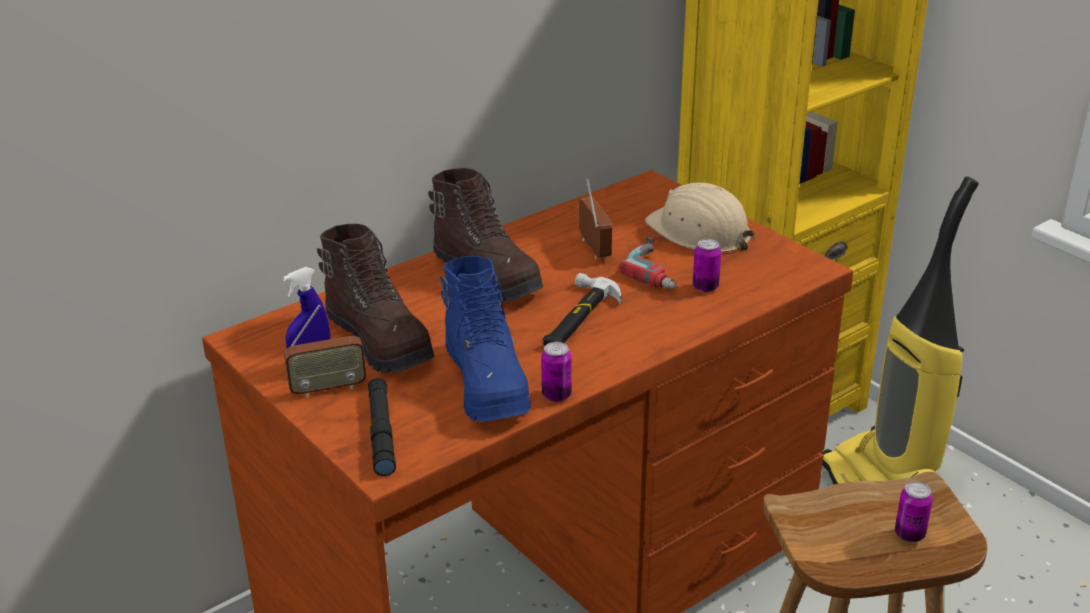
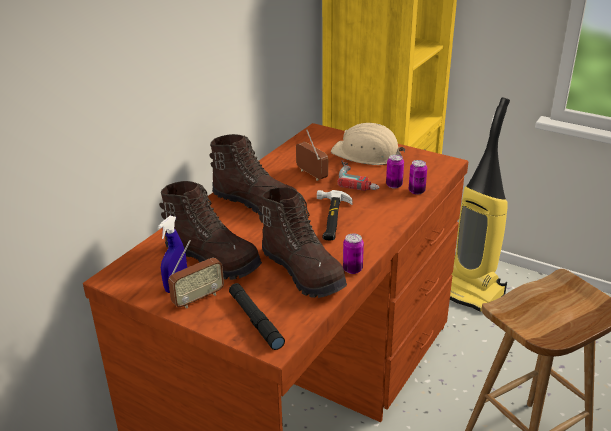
camera: 20 degrees left, 0 degrees up
(487, 384) = (303, 272): blue boot -> brown boot
(909, 534) = (574, 308): can -> can (416, 191)

